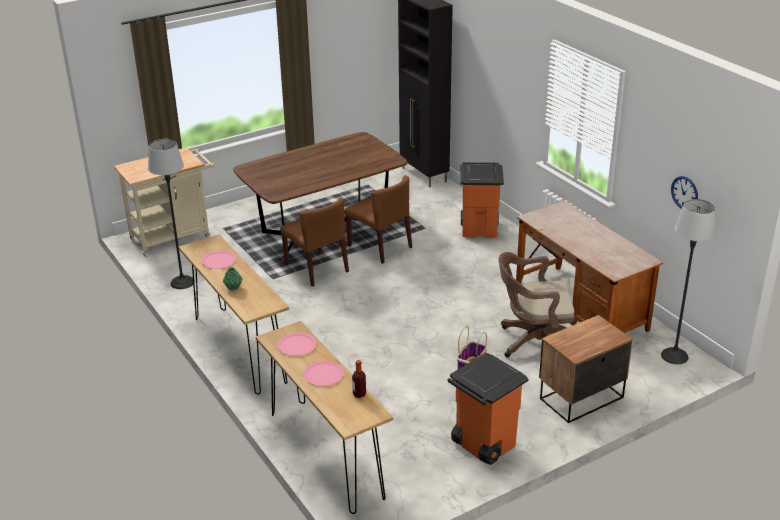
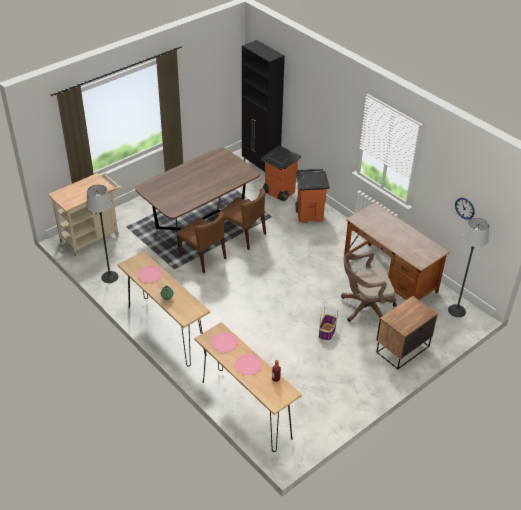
camera: 10 degrees left, 10 degrees up
(483, 445) = (346, 391): orange trash can -> orange trash can (278, 192)

